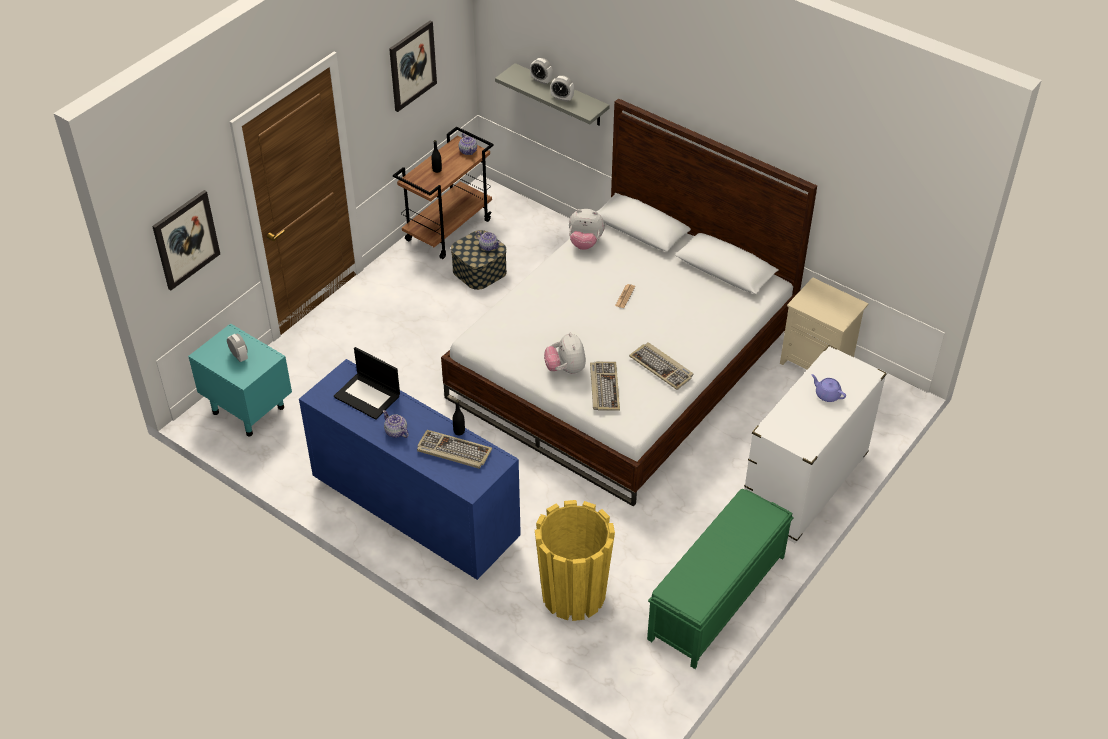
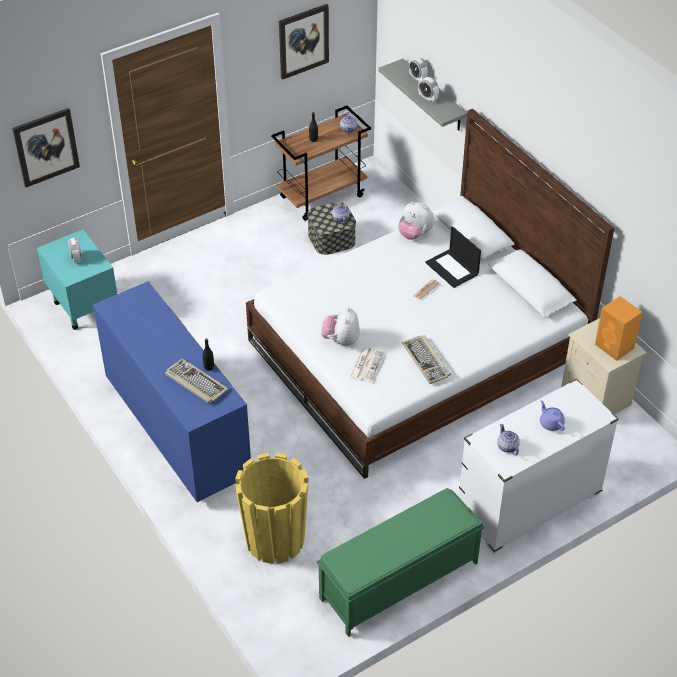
camera: 20 degrees right, 0 degrees up
(368, 396) = (149, 317): laptop -> laptop (452, 268)
(396, 432) = (156, 353): teapot -> teapot (507, 447)
(604, 387) = (366, 364): keyboard -> newspaper
(837, 306) = (615, 347): none -> orange speaker

